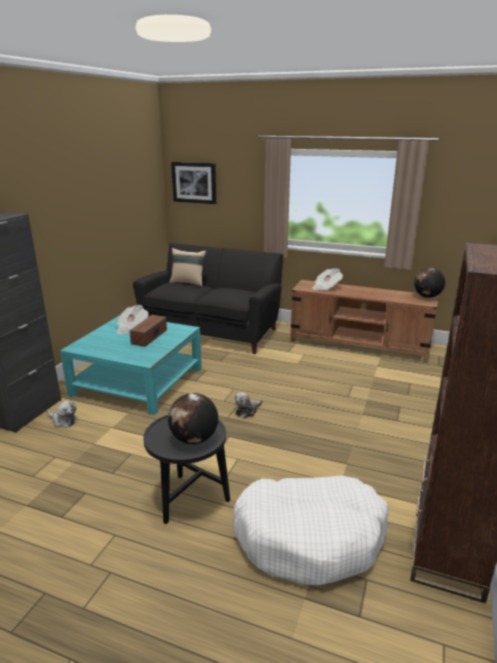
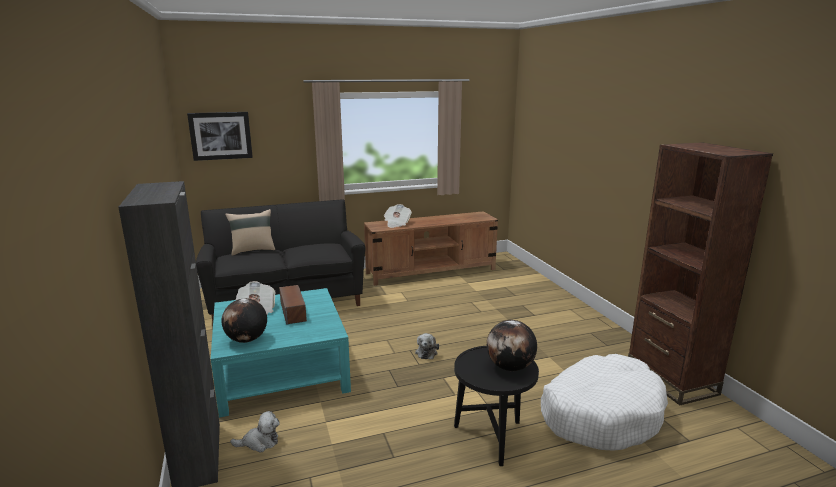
camera: 40 degrees left, 5 degrees down
(427, 297) = (479, 214): globe -> globe (246, 340)

